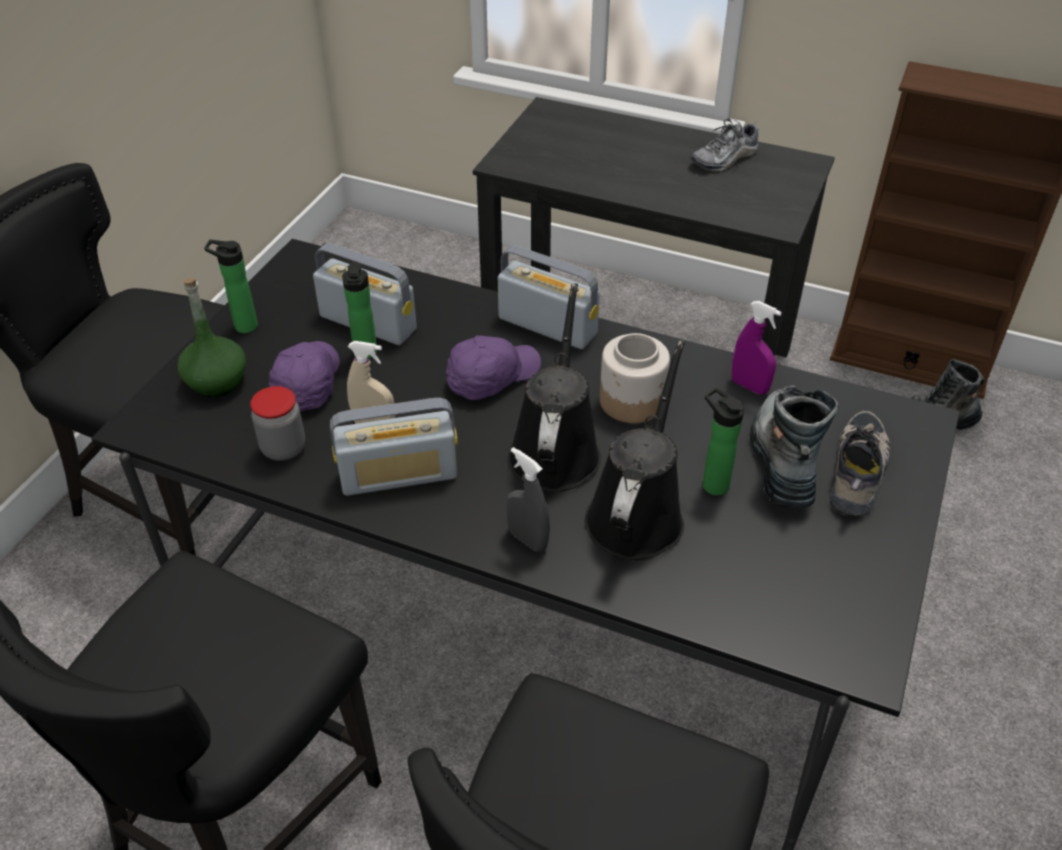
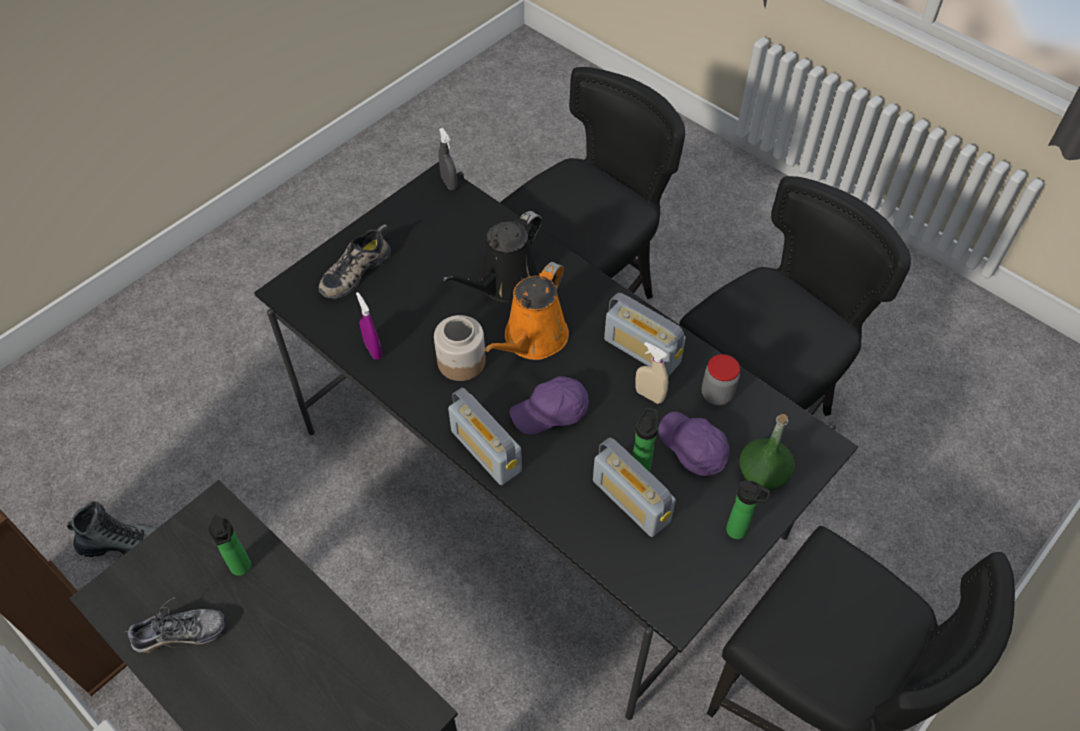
camera: 160 degrees left, 10 degrees up
(307, 384) = (692, 448): purple cap -> purple cap turned 120 degrees clockwise
(399, 475) = (642, 351): radio -> radio turned 150 degrees counterclockwise
(527, 540) = (577, 286): grey spray bottle -> grey spray bottle (449, 183)
(555, 449) = (532, 340): black watering can -> orange watering can
(712, 483) = (448, 289): bottle -> bottle (241, 569)
(782, 459) = (393, 291): boot -> none

